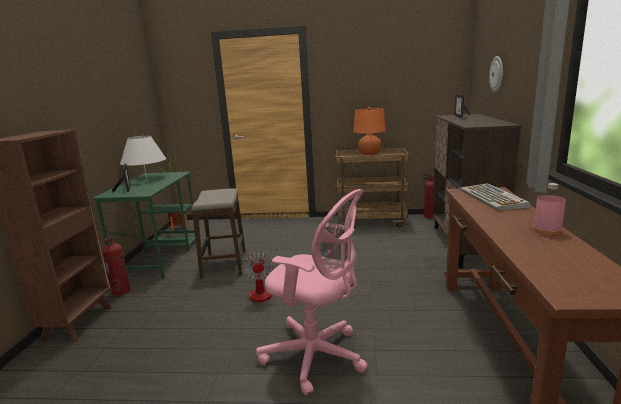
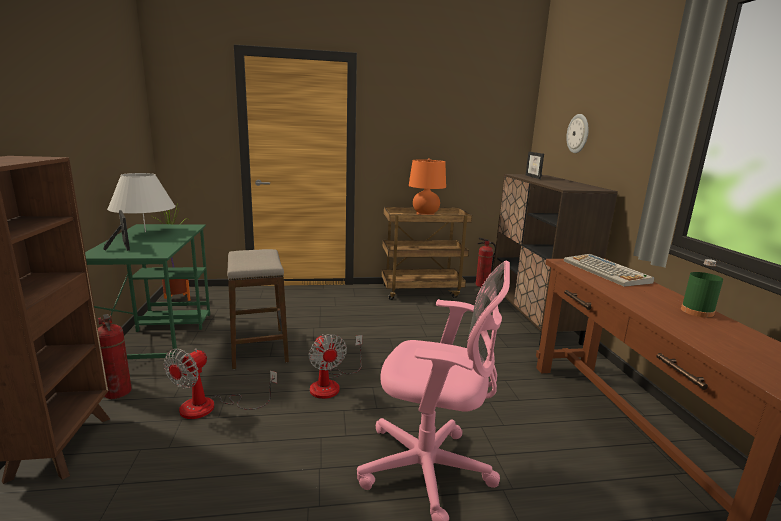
camera: 15 degrees left, 0 degrees up
(176, 304) = (210, 407): none -> fan
(547, 231) = (697, 311): pink bottle -> green bottle

